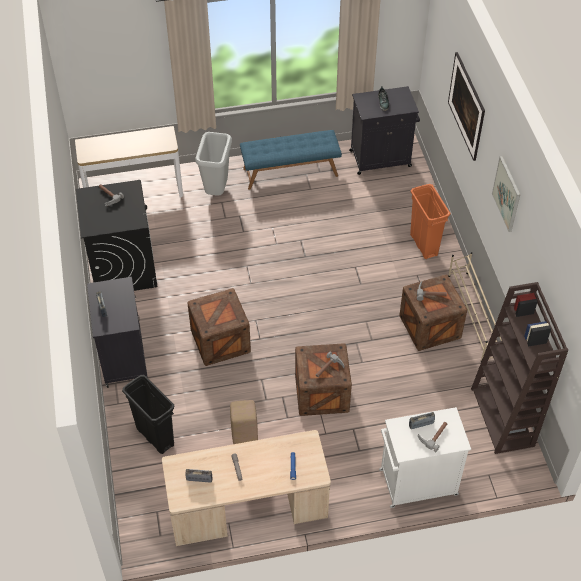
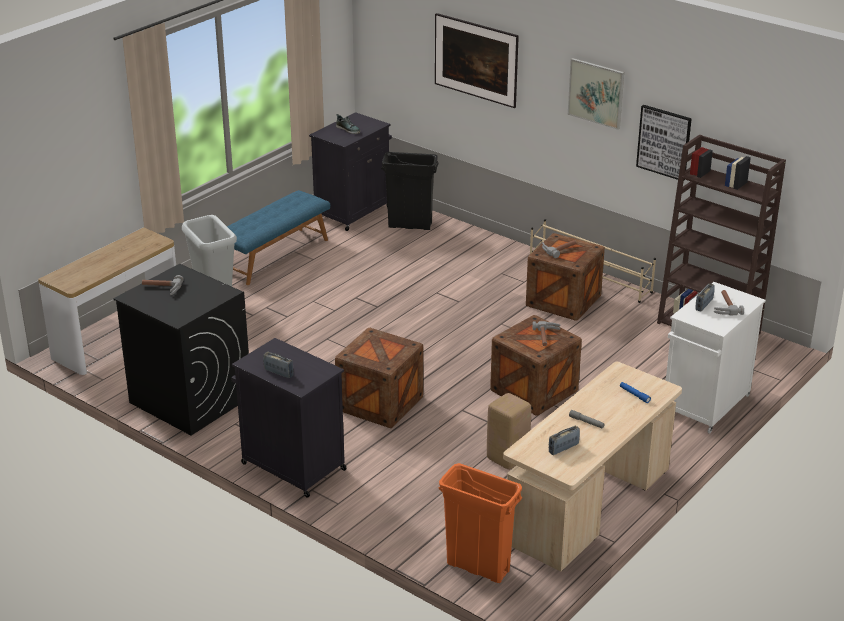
camera: 40 degrees left, 20 degrees down
(155, 437) = (416, 506): black trash can -> black trash can (410, 225)
(424, 245) = (478, 251): orange trash can -> orange trash can (478, 567)
(526, 266) = (664, 142): none -> picture

